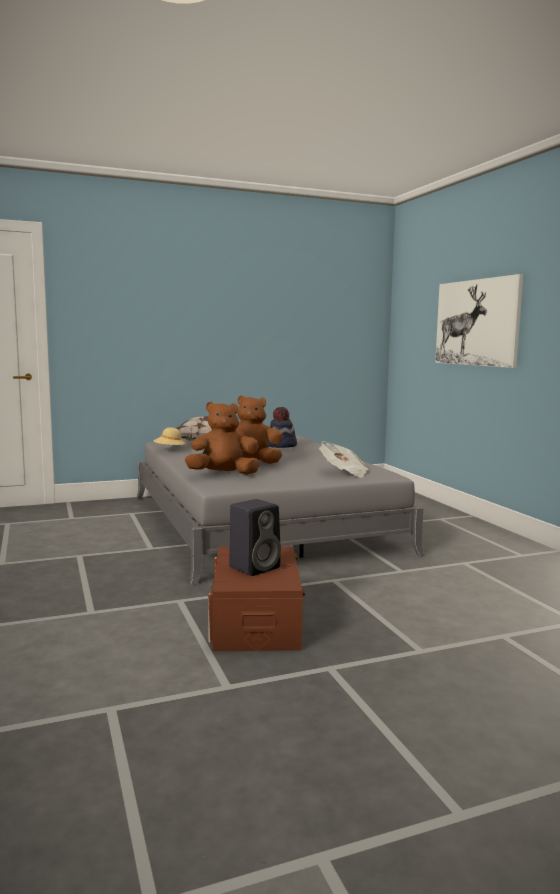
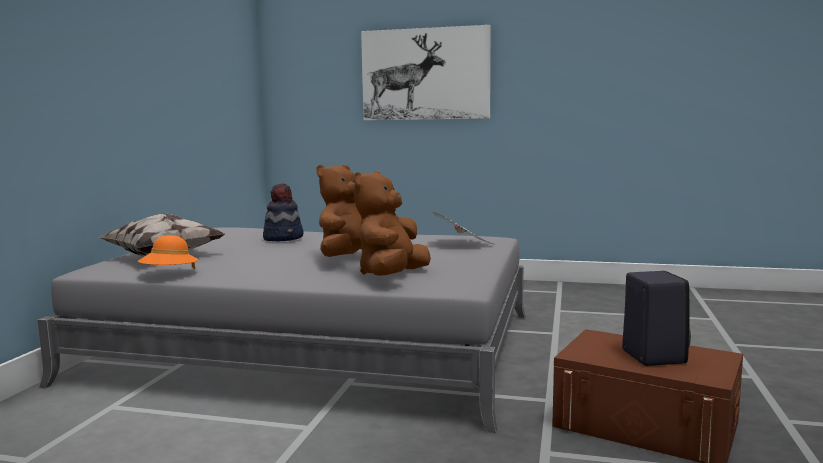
camera: 55 degrees left, 0 degrees up
(169, 450) = (169, 274): beige hat -> orange hat

